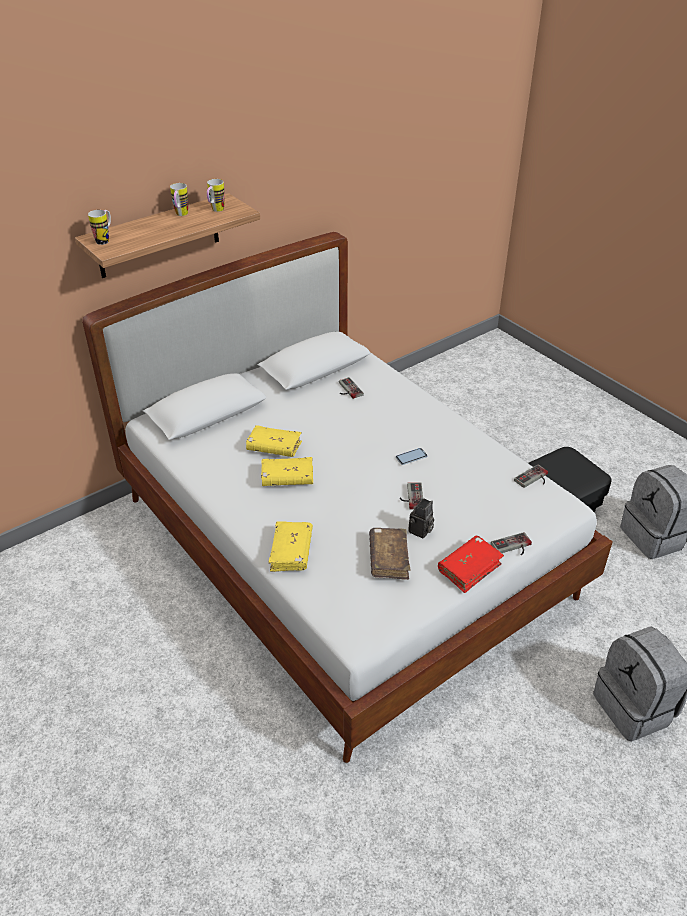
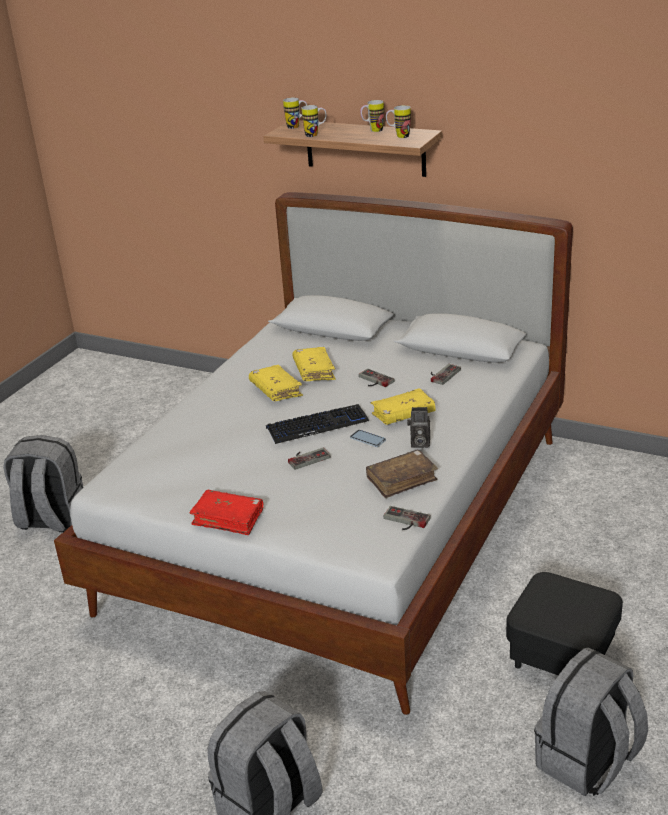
camera: 65 degrees right, 10 degrees down
(146, 239) = (315, 135): none -> mug
(156, 756) = (51, 519): none -> grey backpack
(291, 552) = (183, 424): yellow book -> yellow book (403, 414)
(369, 474) = (317, 425): none -> keyboard
(388, 558) = (205, 469): brown book -> brown book (401, 480)
(420, 531) = (260, 477): camera -> camera (419, 443)
(513, 547) = (278, 535): game controller -> game controller (373, 381)

